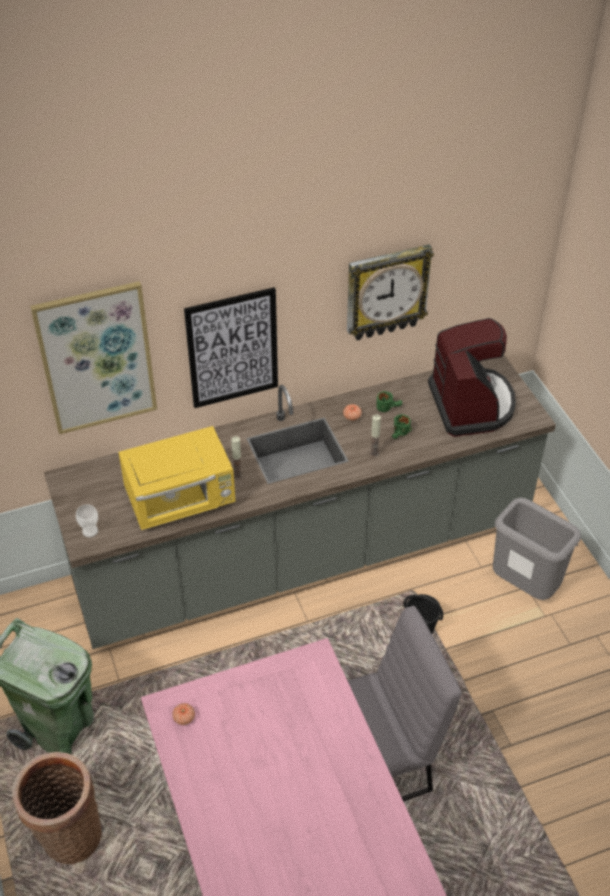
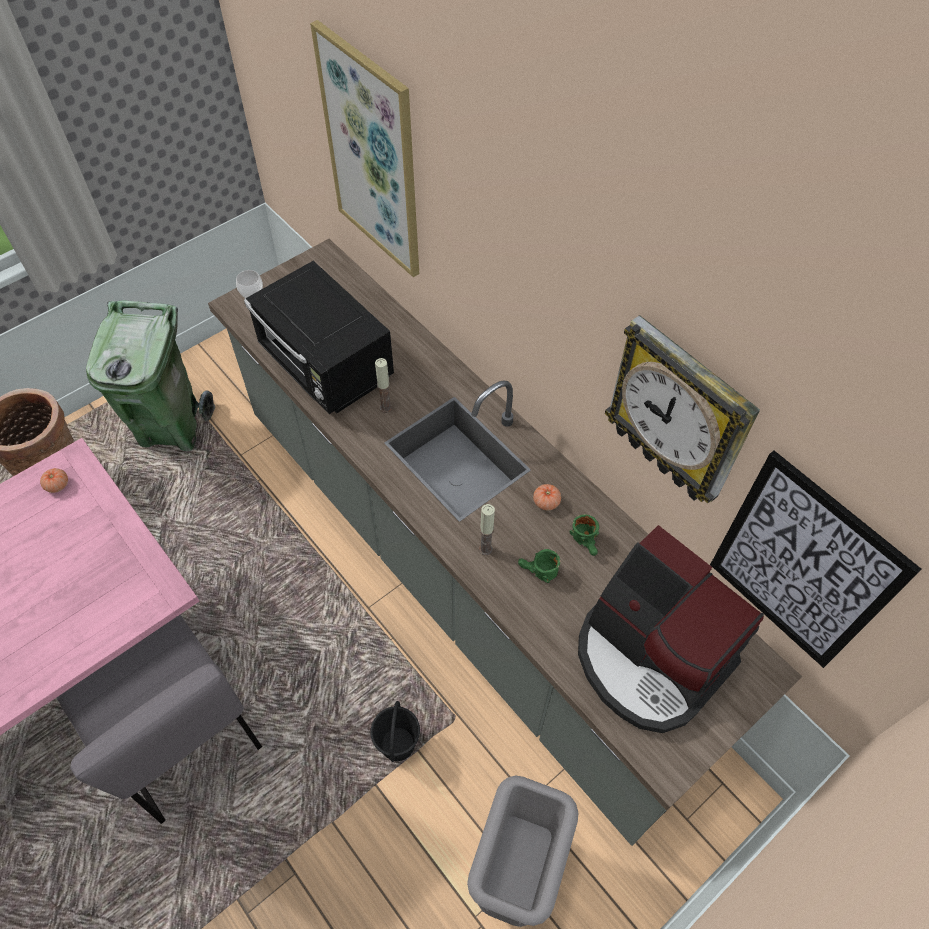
camera: 70 degrees right, 10 degrees up
(181, 500) = (326, 367): yellow microwave -> black microwave
(232, 348) = (492, 287): picture -> picture (802, 564)
(471, 404) = (650, 657): coffee machine -> coffee machine turned 75 degrees clockwise

